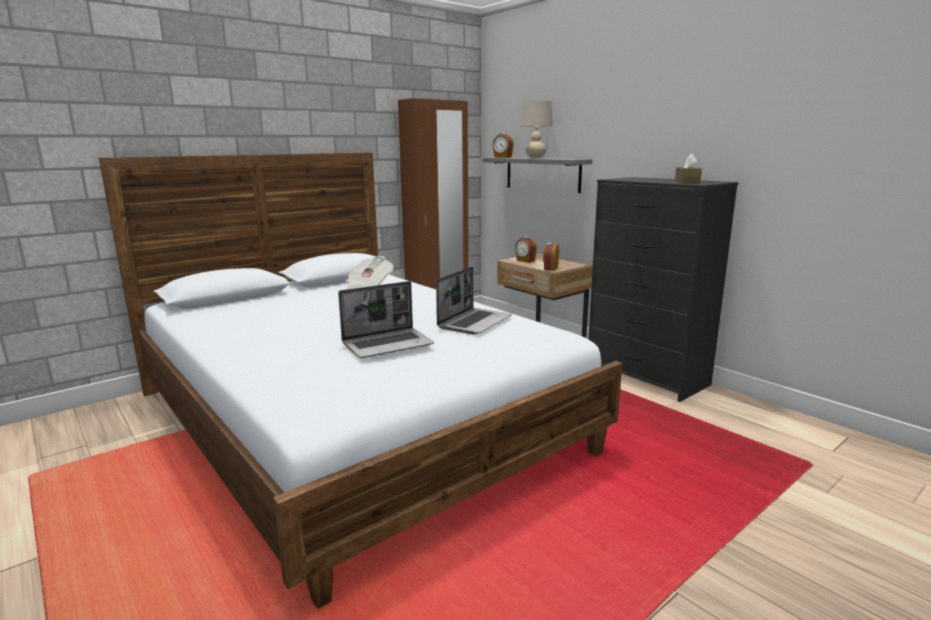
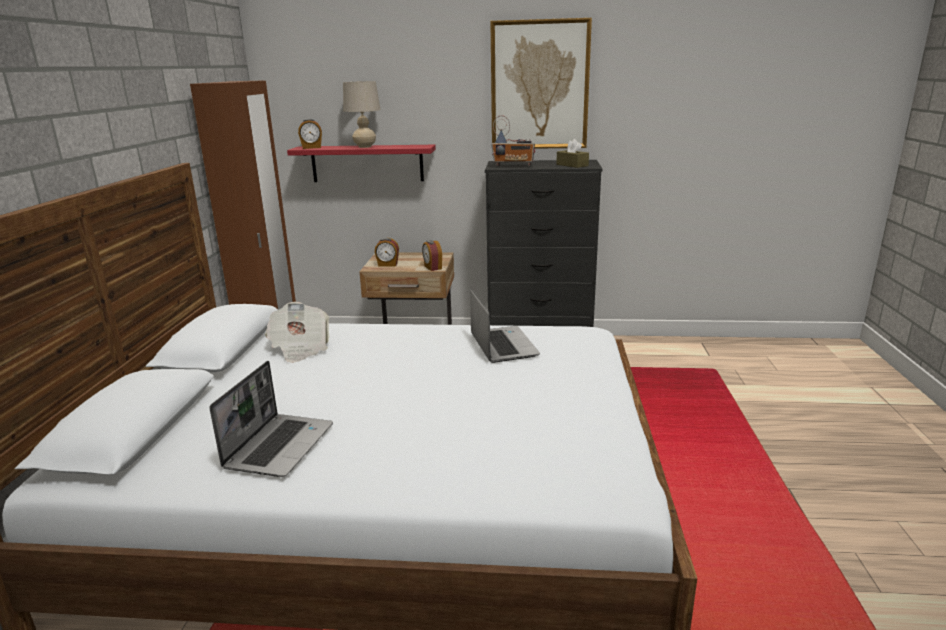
camera: 45 degrees left, 5 degrees up
(388, 344) = (504, 397): laptop -> laptop (279, 446)
(542, 174) = (367, 163): grey shelf -> red shelf
(631, 179) = (513, 166): none -> radio
(688, 100) = (539, 85): none -> picture

